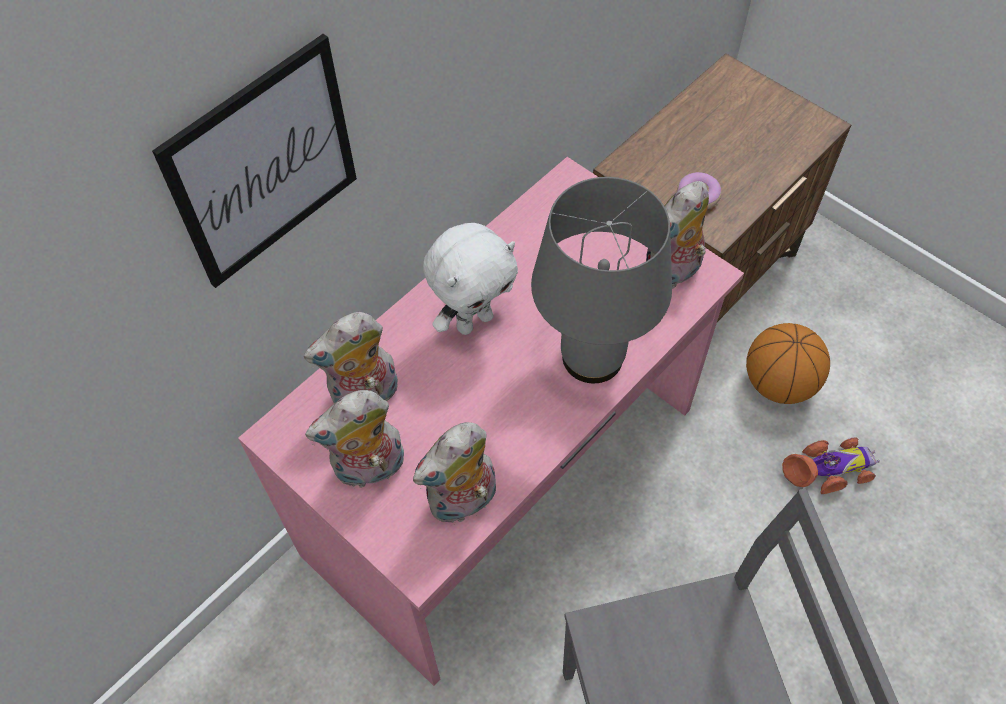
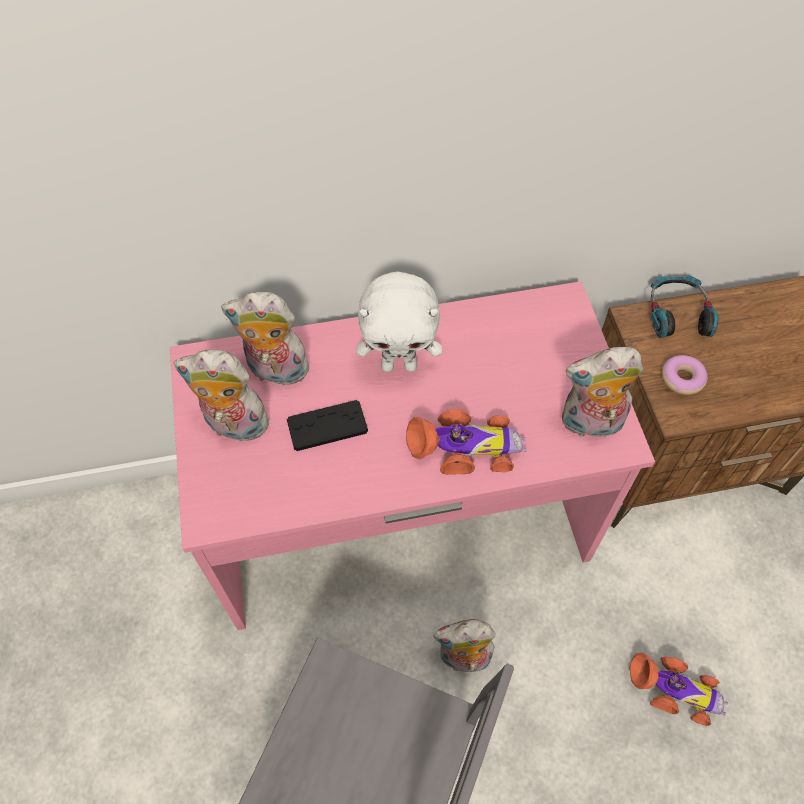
camera: 35 degrees right, 0 degrees up
(264, 164) = (234, 127): picture -> none
(456, 414) = (327, 426): none -> black game controller
(463, 502) = (277, 494): plush toy -> plush toy (464, 659)
(590, 357) = (465, 449): grey table lamp -> toy car
(651, 143) = (677, 313): none -> headphones
(778, 383) = (685, 589): basketball -> none

